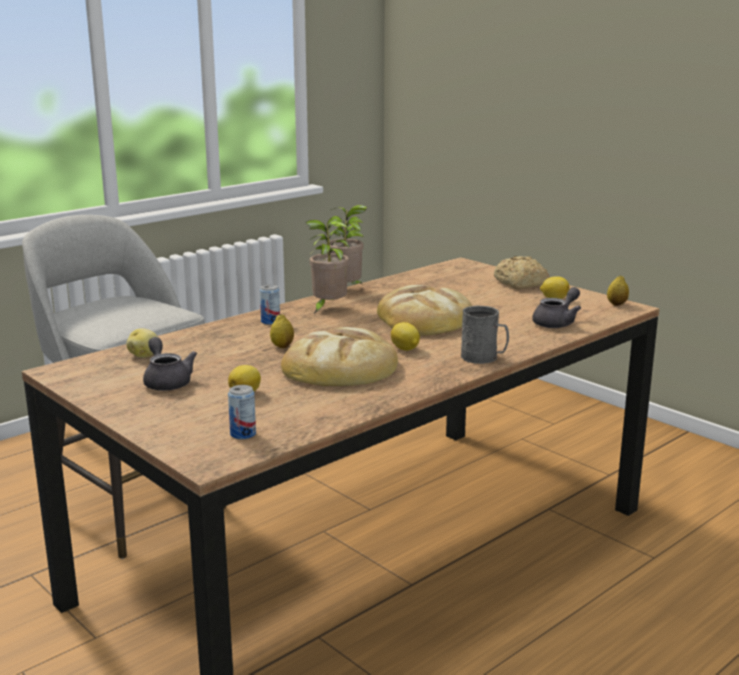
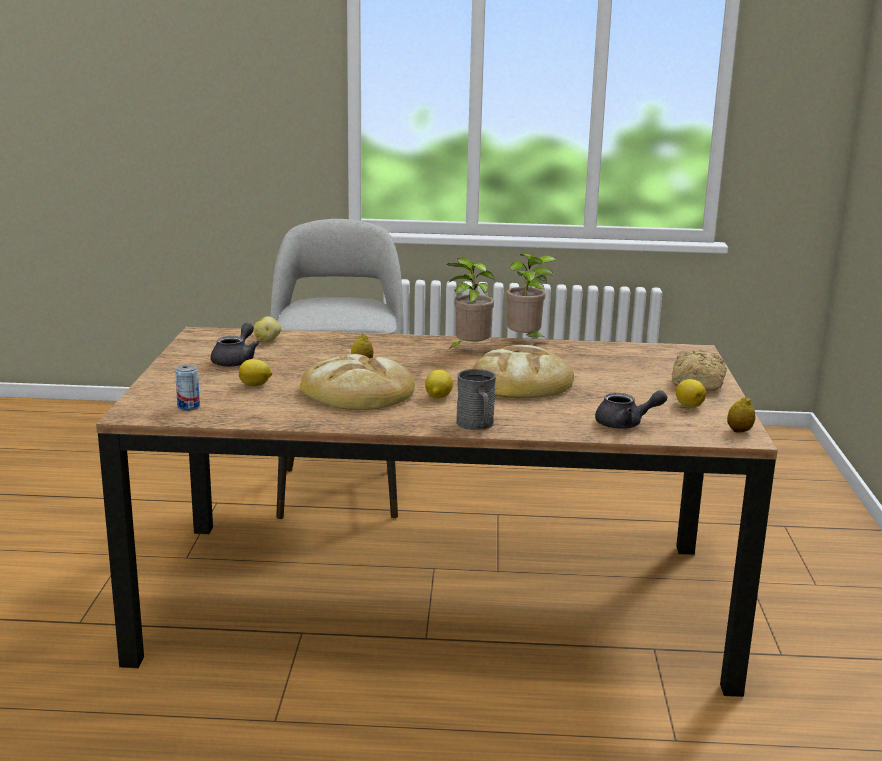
camera: 45 degrees right, 0 degrees up
(270, 321) = (403, 345): can -> none

